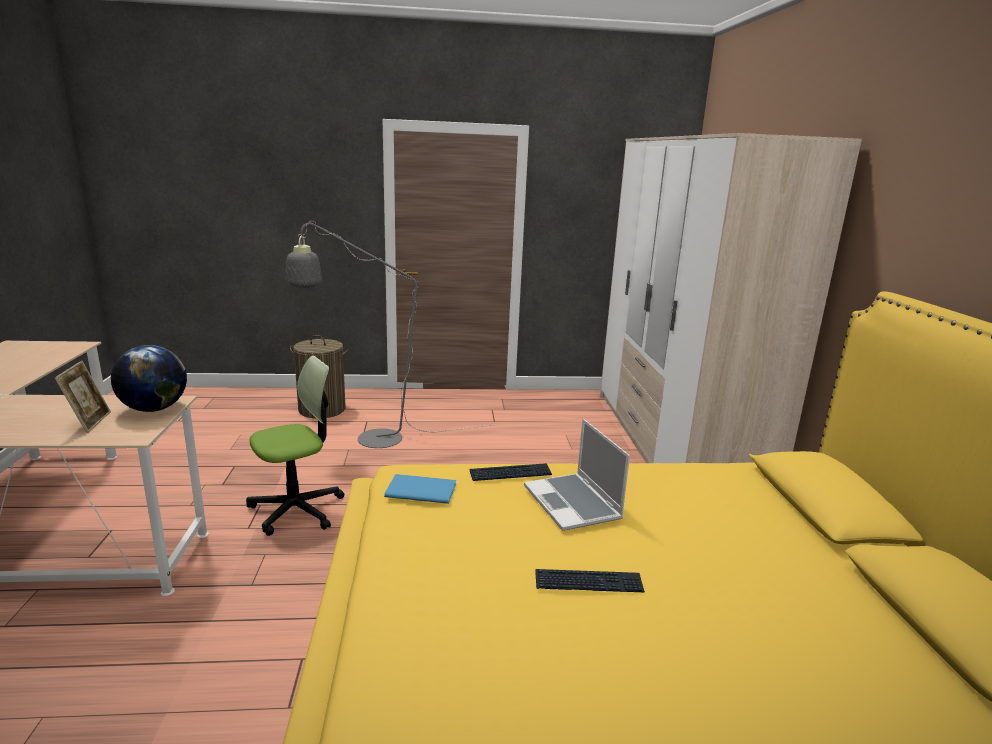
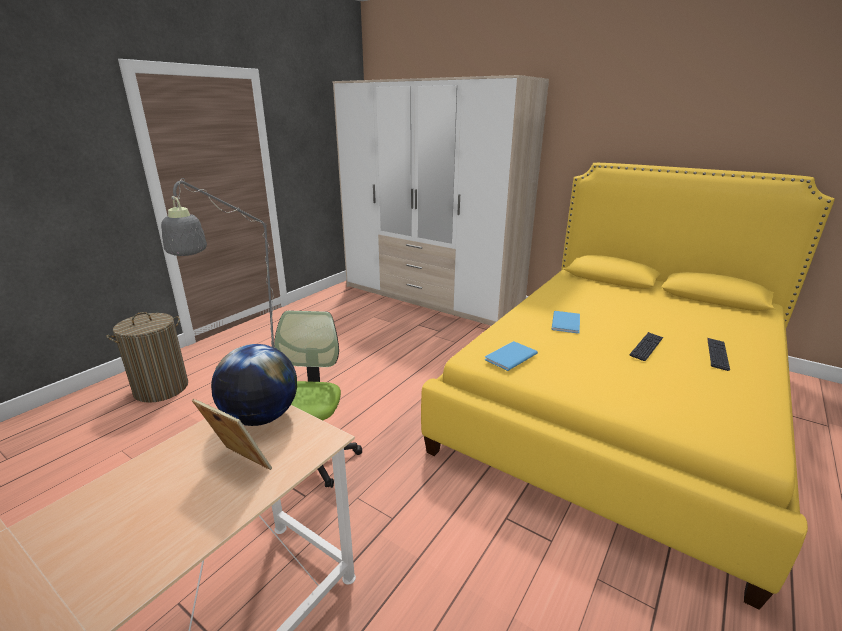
camera: 50 degrees left, 5 degrees up
(510, 474) = (515, 325): keyboard -> keyboard (717, 354)
(573, 504) = (567, 322): laptop -> blue book

